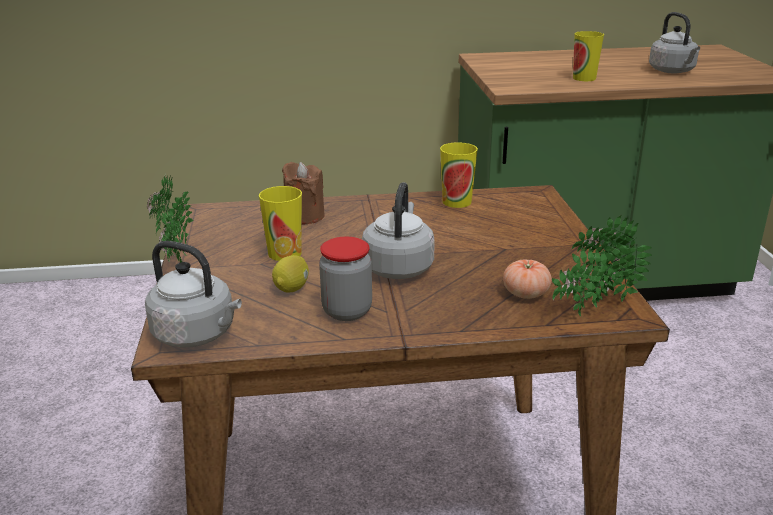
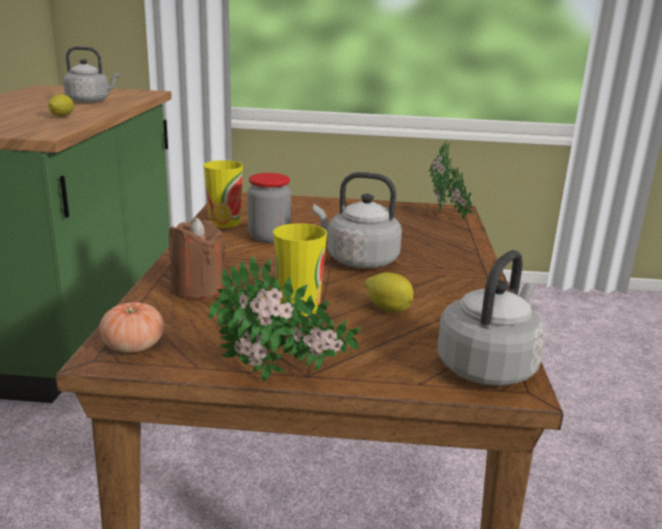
camera: 80 degrees left, 5 degrees down
(347, 311) = (443, 289): jar -> jar (269, 237)
(525, 293) = (421, 228): tomato -> tomato (133, 346)
(584, 78) = (61, 116): cup -> lemon

